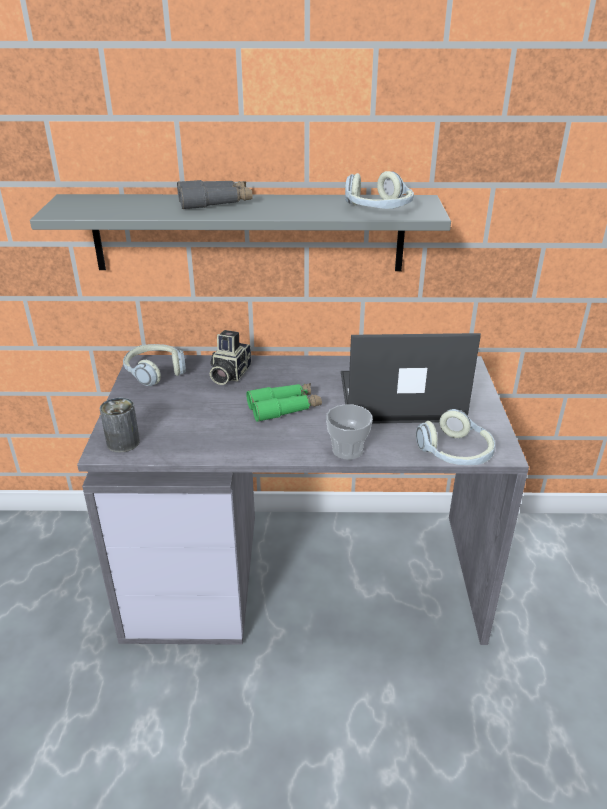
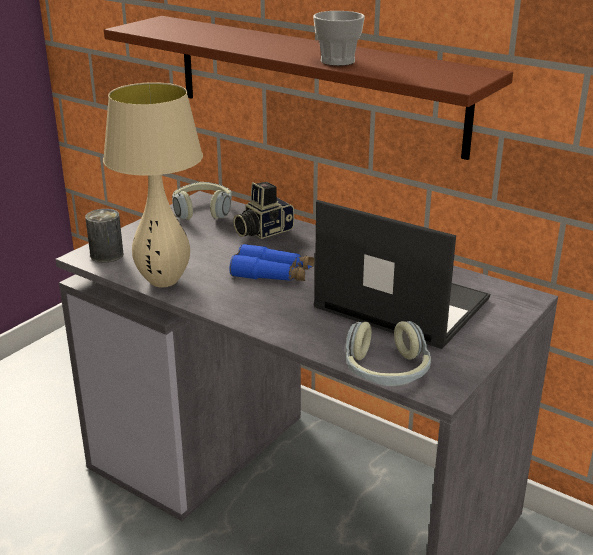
camera: 35 degrees right, 5 degrees down
(206, 448) = (163, 282): none -> beige table lamp
(215, 203) = (269, 41): grey binoculars -> none
(248, 233) = (315, 83): grey shelf -> brown shelf
(284, 408) = (273, 274): green binoculars -> blue binoculars
(347, 450) = (281, 328): cup -> cup (337, 61)
(378, 209) = (412, 72): headphones -> none

